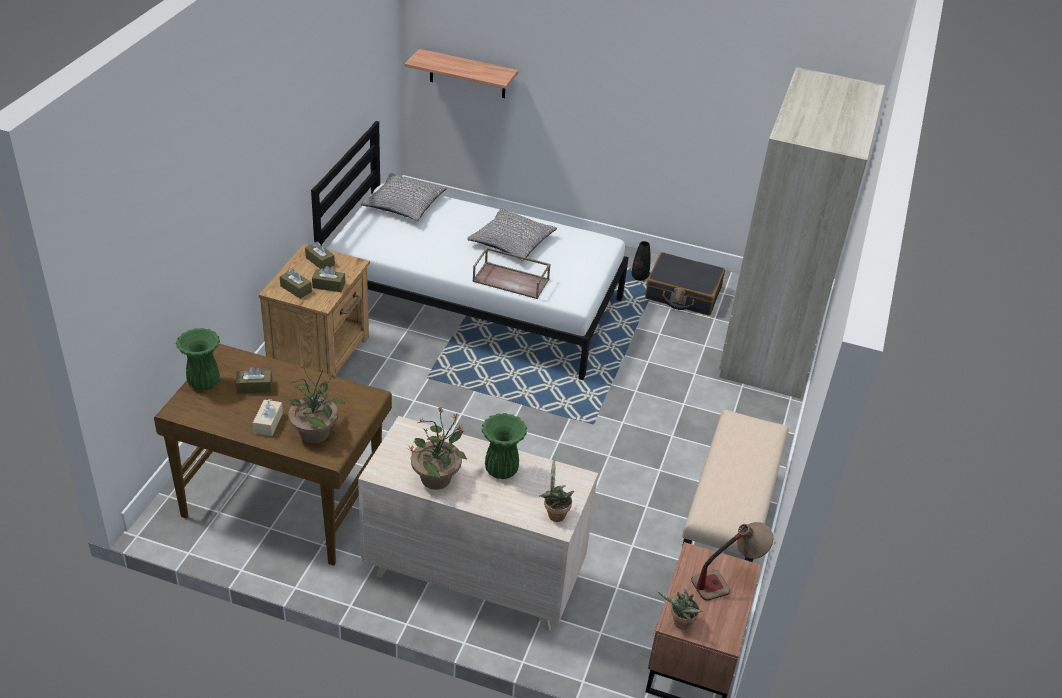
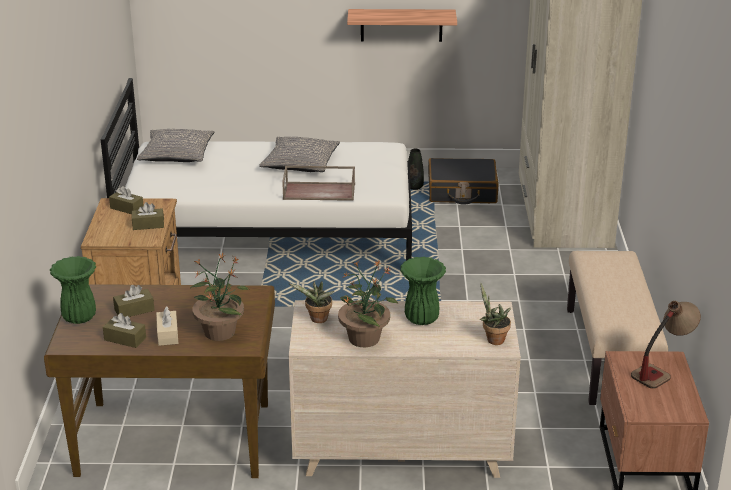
camera: 15 degrees left, 10 degrees down
(296, 289) = (116, 234): brown tissue box -> brown tissue box (125, 339)
(467, 74) = (203, 23): shelf -> shelf (401, 25)
(680, 624) = (642, 411): potted plant -> potted plant (317, 320)

